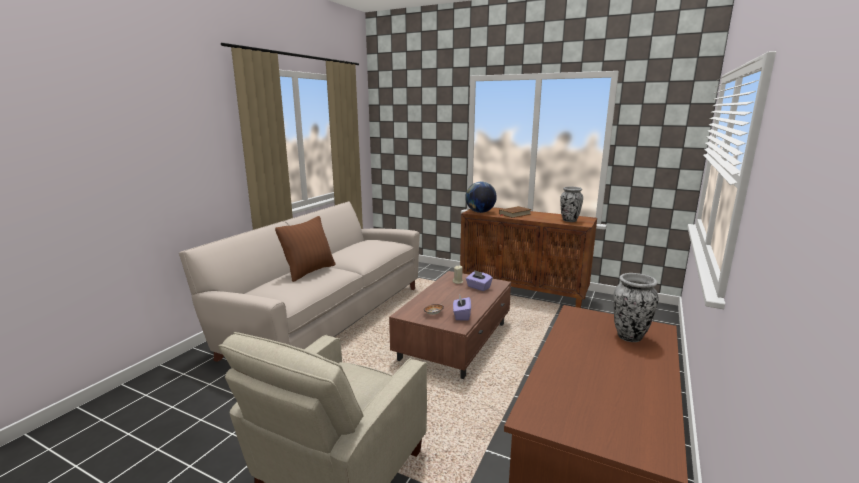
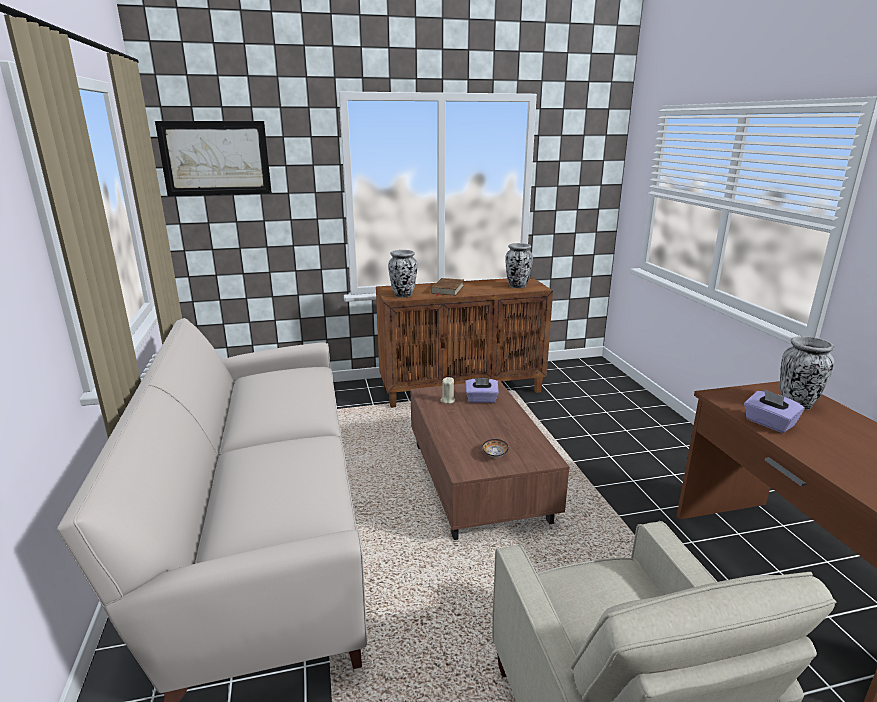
camera: 40 degrees left, 5 degrees up
(309, 272) = (276, 461): brown pillow -> none
(400, 117) = (216, 158): none -> picture
(461, 315) = (526, 444): purple tissue box -> purple tissue box (769, 423)
(480, 212) = (403, 295): globe -> vase

